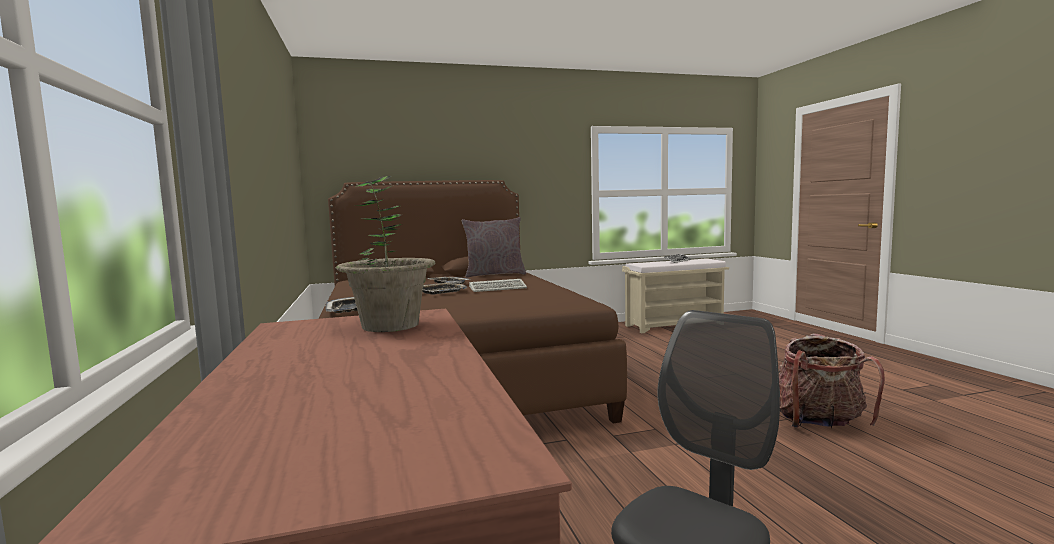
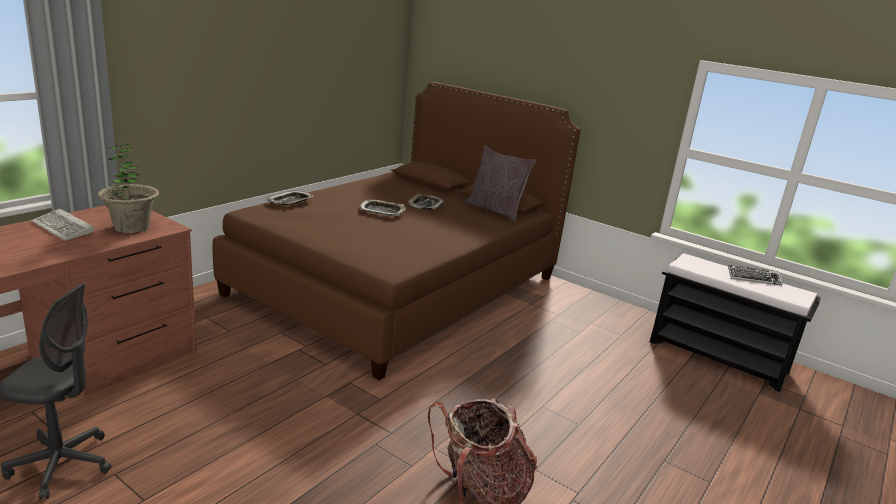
camera: 50 degrees right, 15 degrees up
(499, 288) = (424, 226): keyboard -> keyboard (64, 228)
(675, 325) = (719, 357): beige bench -> black bench

